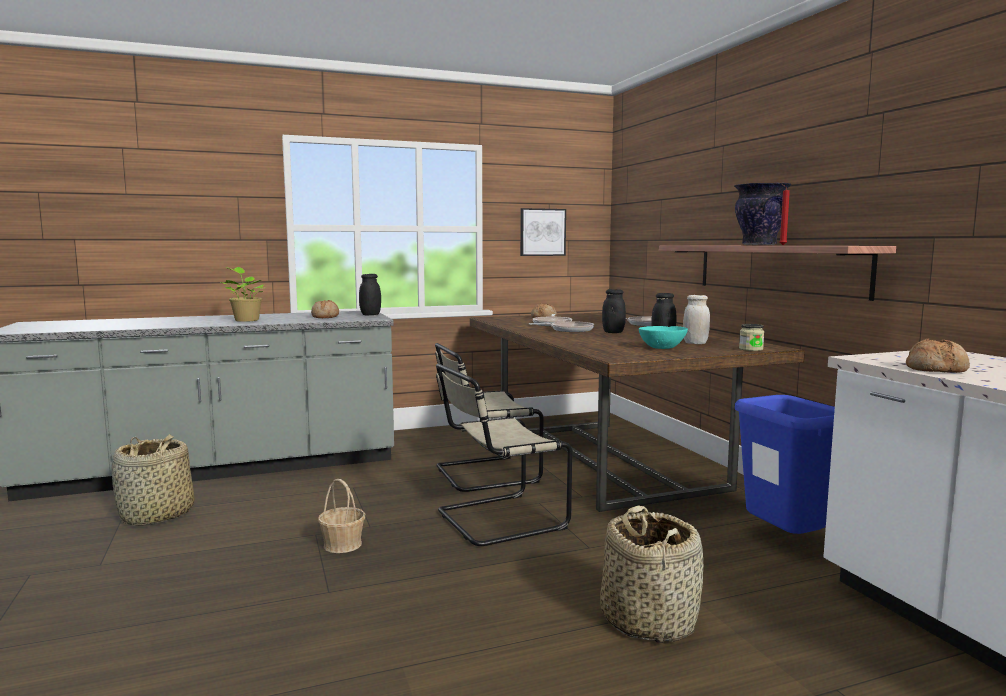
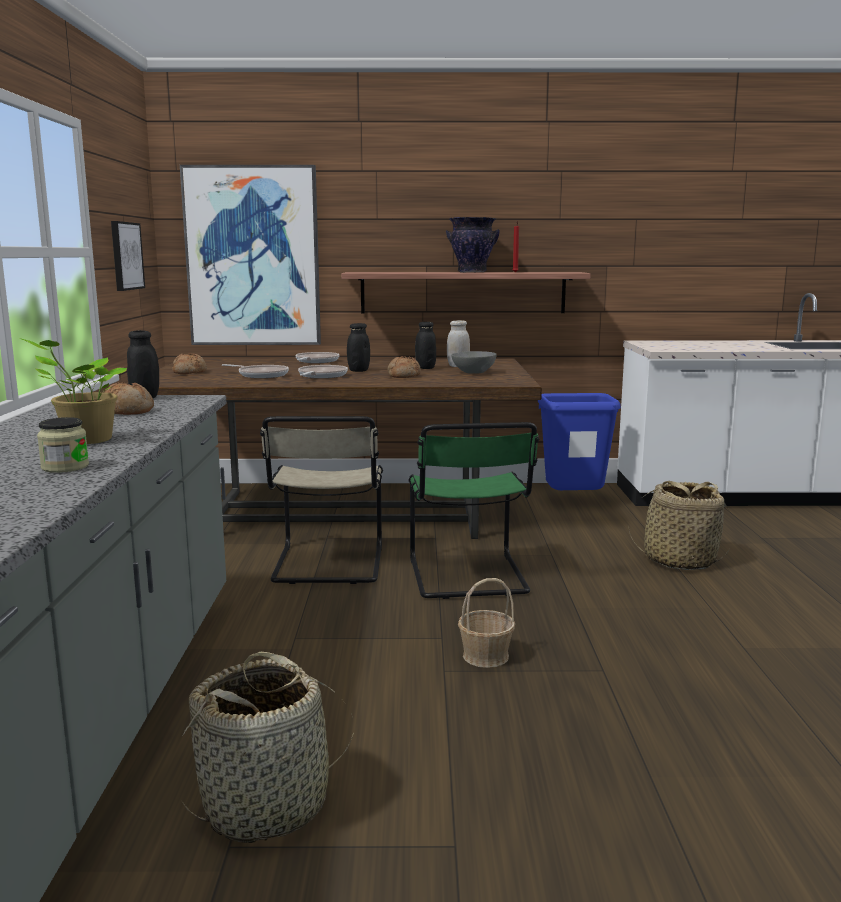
camera: 70 degrees left, 5 degrees up
(496, 520) = (468, 578): beige chair -> green chair
(649, 232) = (253, 257): none -> picture
(662, 347) = (473, 372): turquoise bowl -> grey bowl
(750, 349) = (503, 363): jar -> jar (65, 467)
(936, 369) = (705, 348): bread -> bread (403, 376)

